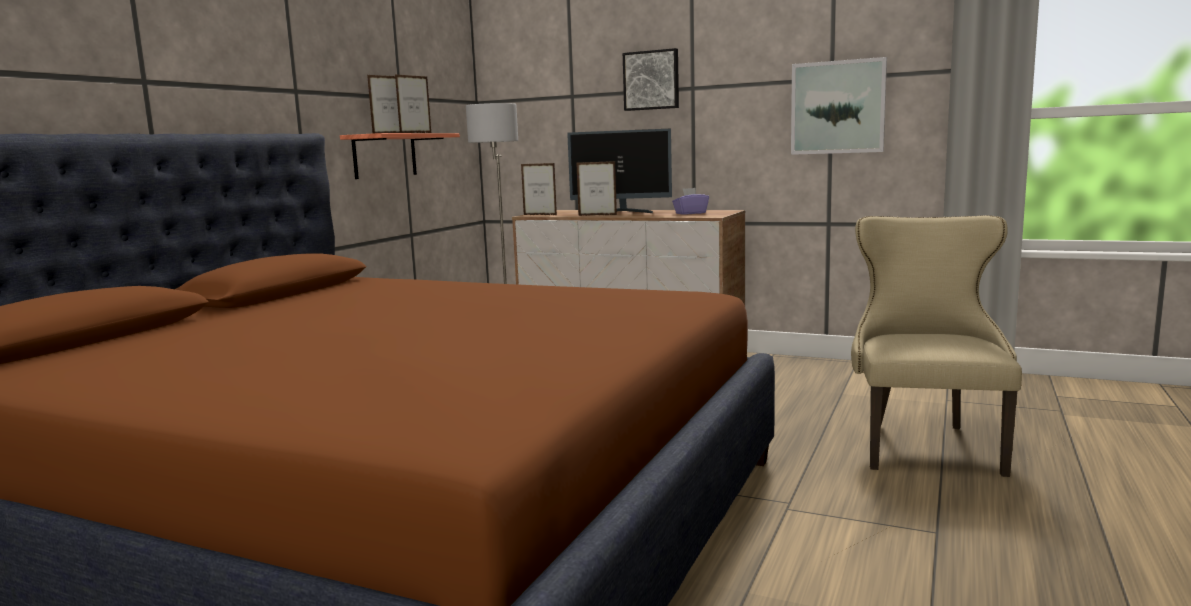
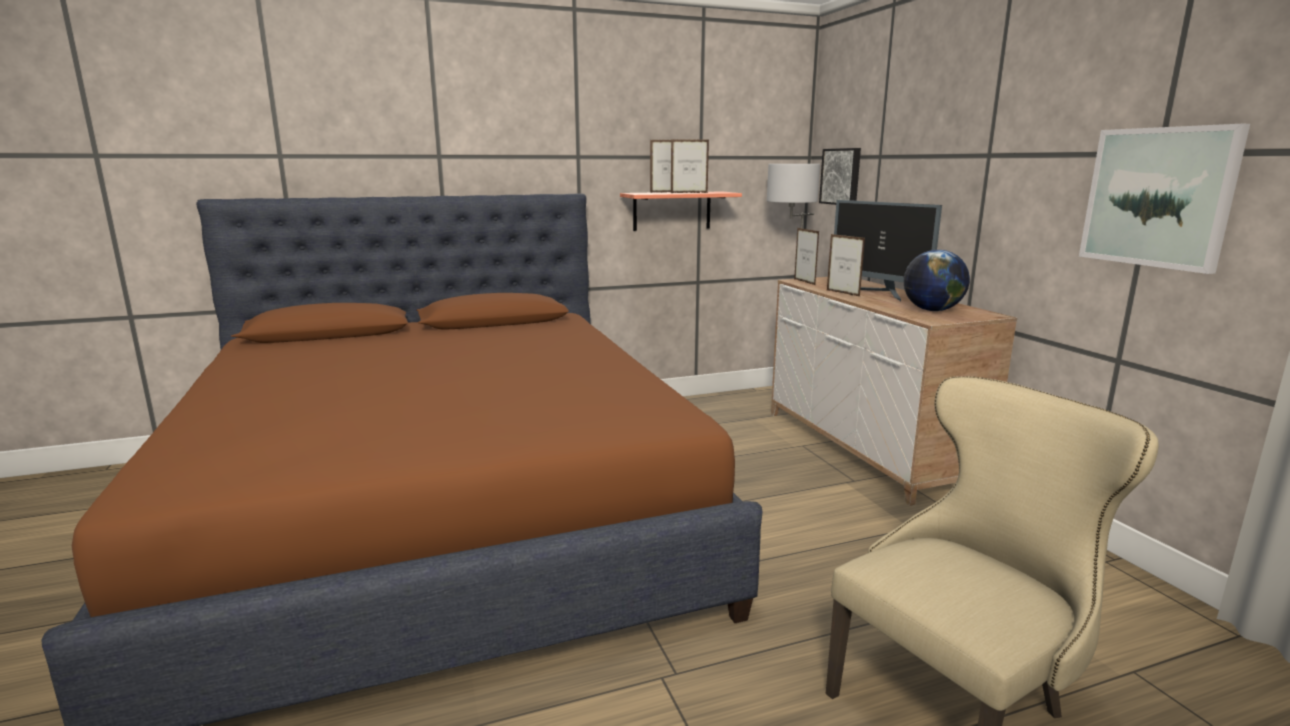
camera: 45 degrees right, 5 degrees up
(651, 80) = (948, 143): picture -> picture (841, 176)
(690, 213) = (932, 310): purple tissue box -> globe

